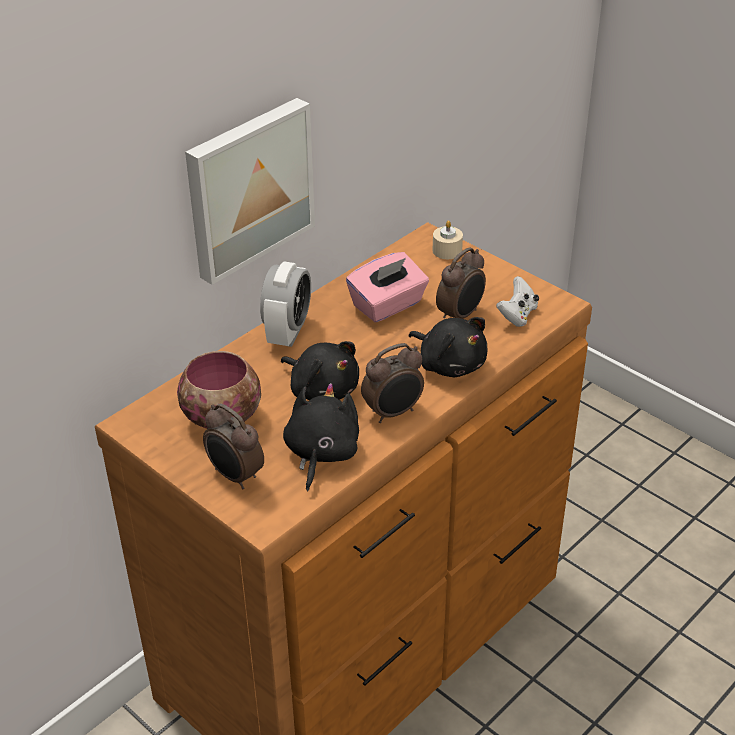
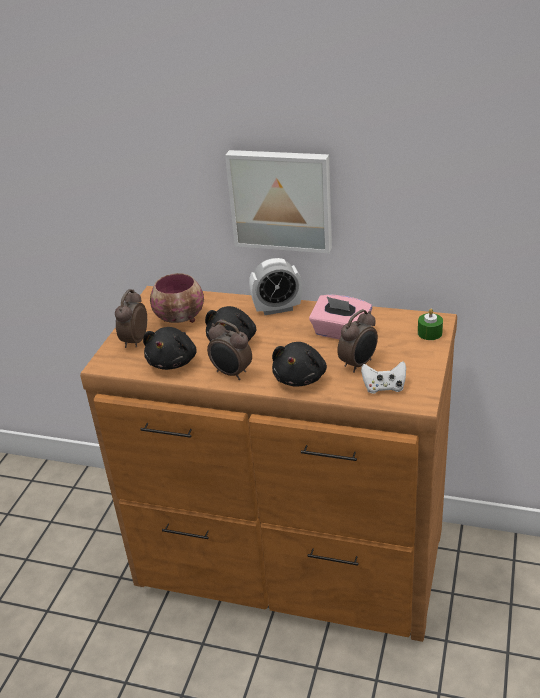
camera: 65 degrees right, 5 degrees down
(321, 454) = (173, 362): black plush toy -> black plush toy turned 120 degrees clockwise
(447, 250) = (429, 333): beige candle -> green candle
(461, 315) = (359, 364): alarm clock -> alarm clock turned 60 degrees counterclockwise

